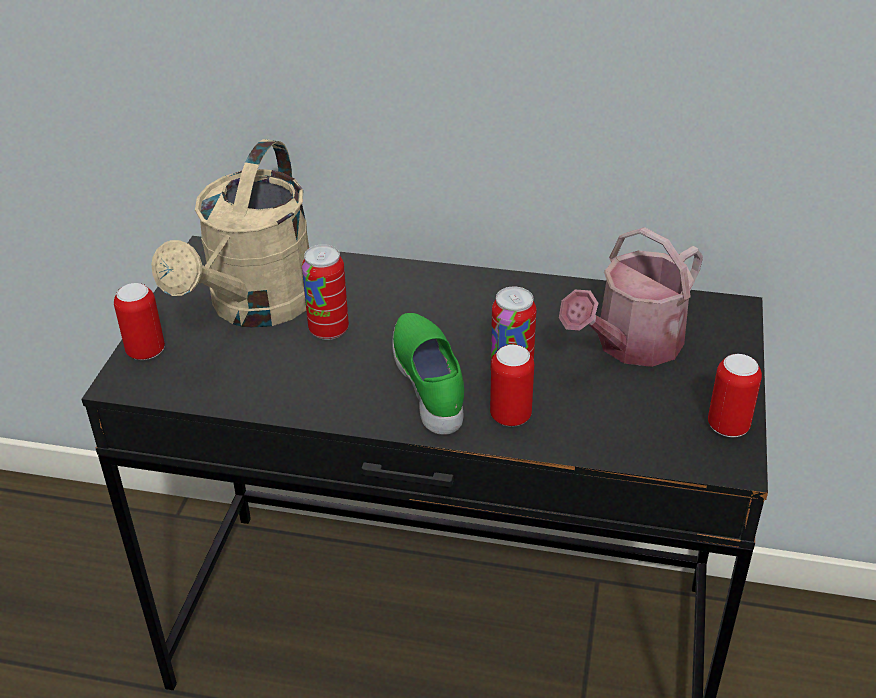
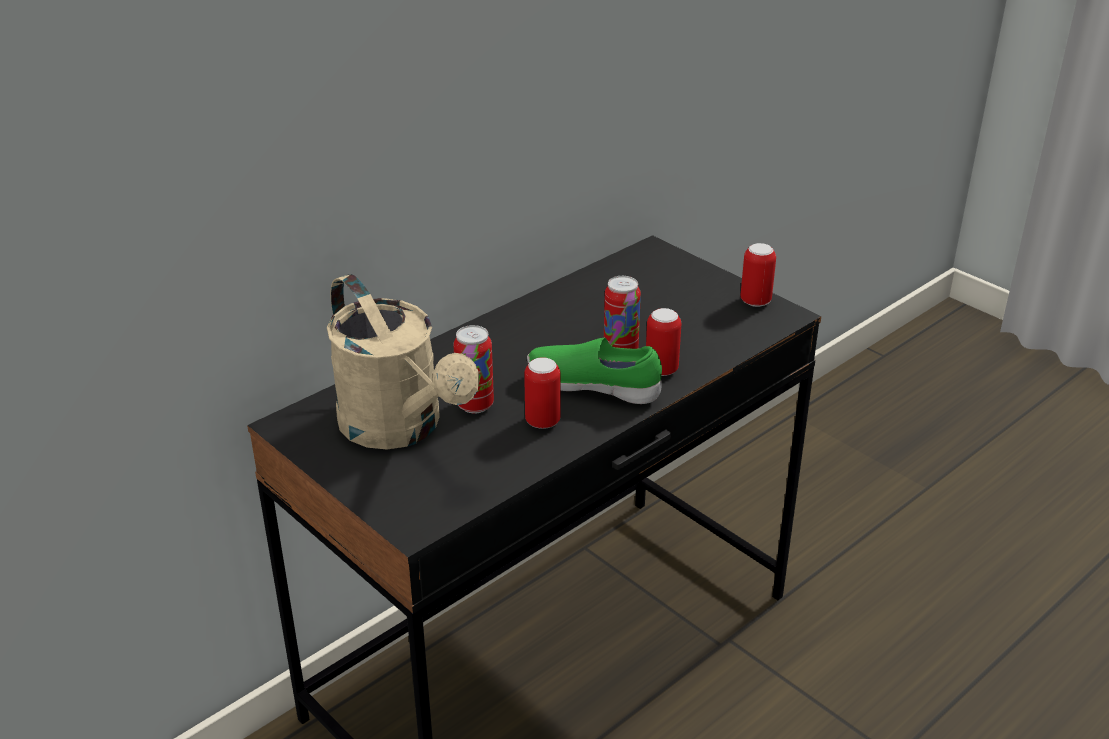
camera: 55 degrees left, 5 degrees down
(146, 351) = (387, 502): can -> can (542, 421)
(631, 345) = (644, 297): watering can -> none

